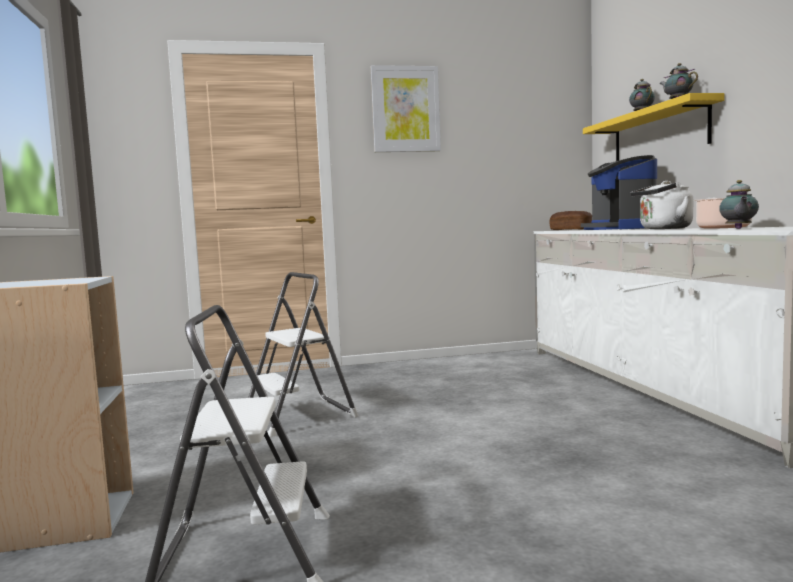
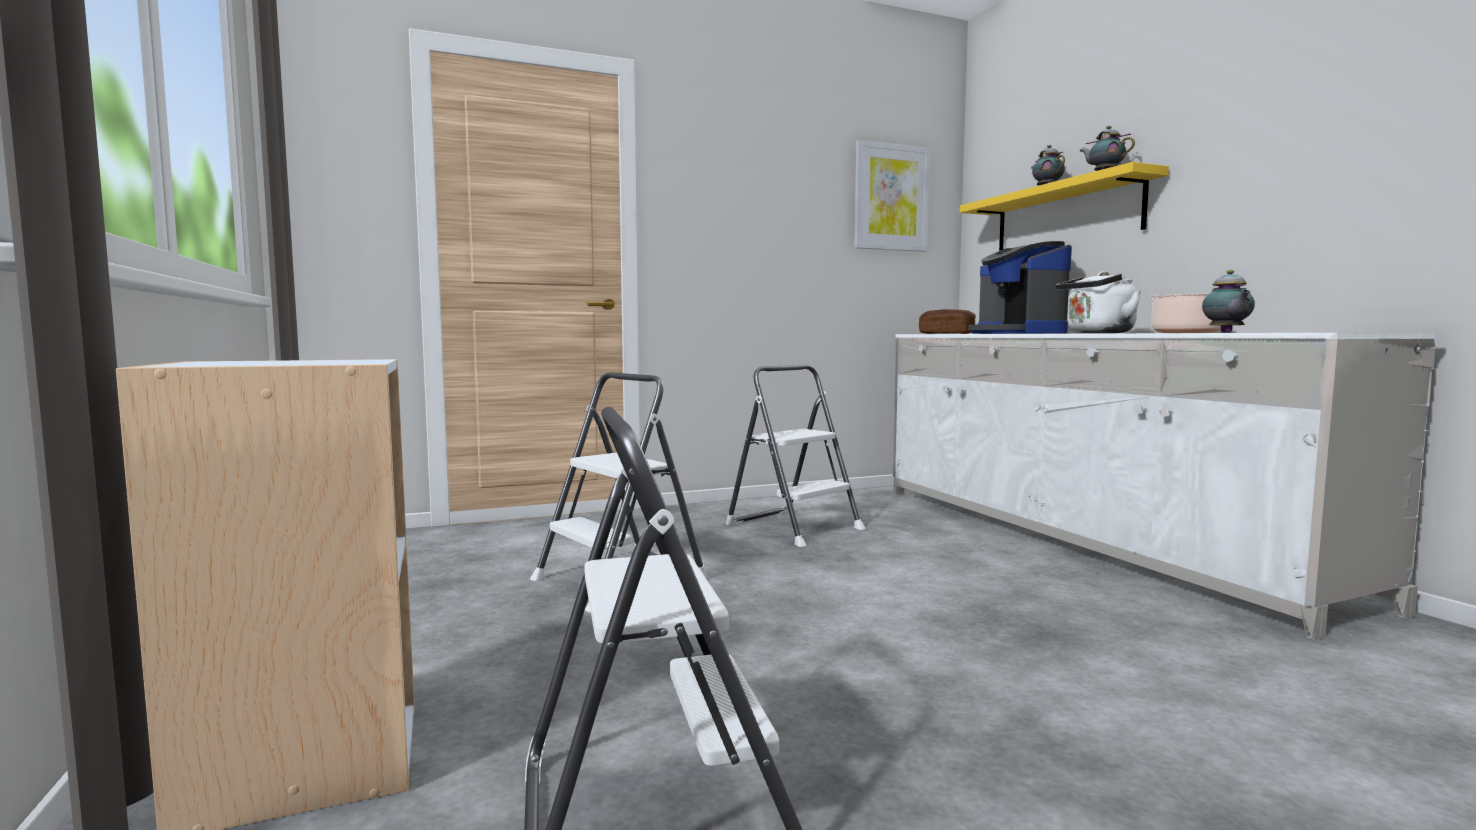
camera: 10 degrees left, 0 degrees up
(405, 109) = (738, 162): picture -> picture (891, 197)
(442, 379) = (791, 525): none -> white step ladder

